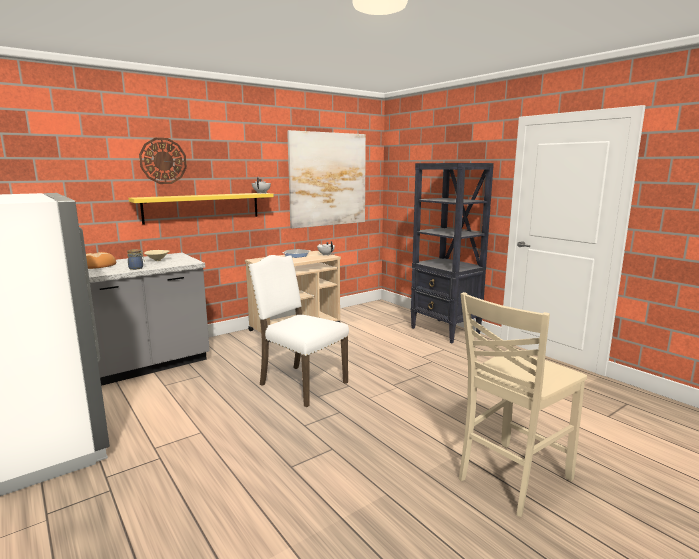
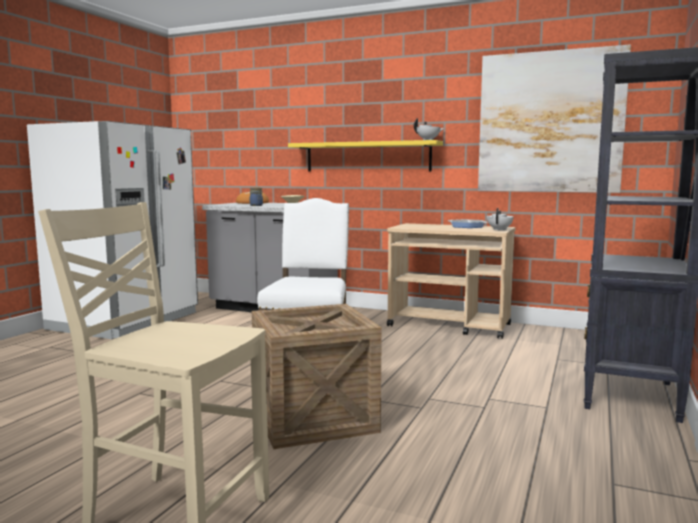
camera: 60 degrees right, 5 degrees down
(163, 161) = (332, 106): wall clock -> none
(408, 407) = (313, 418): none -> crate

